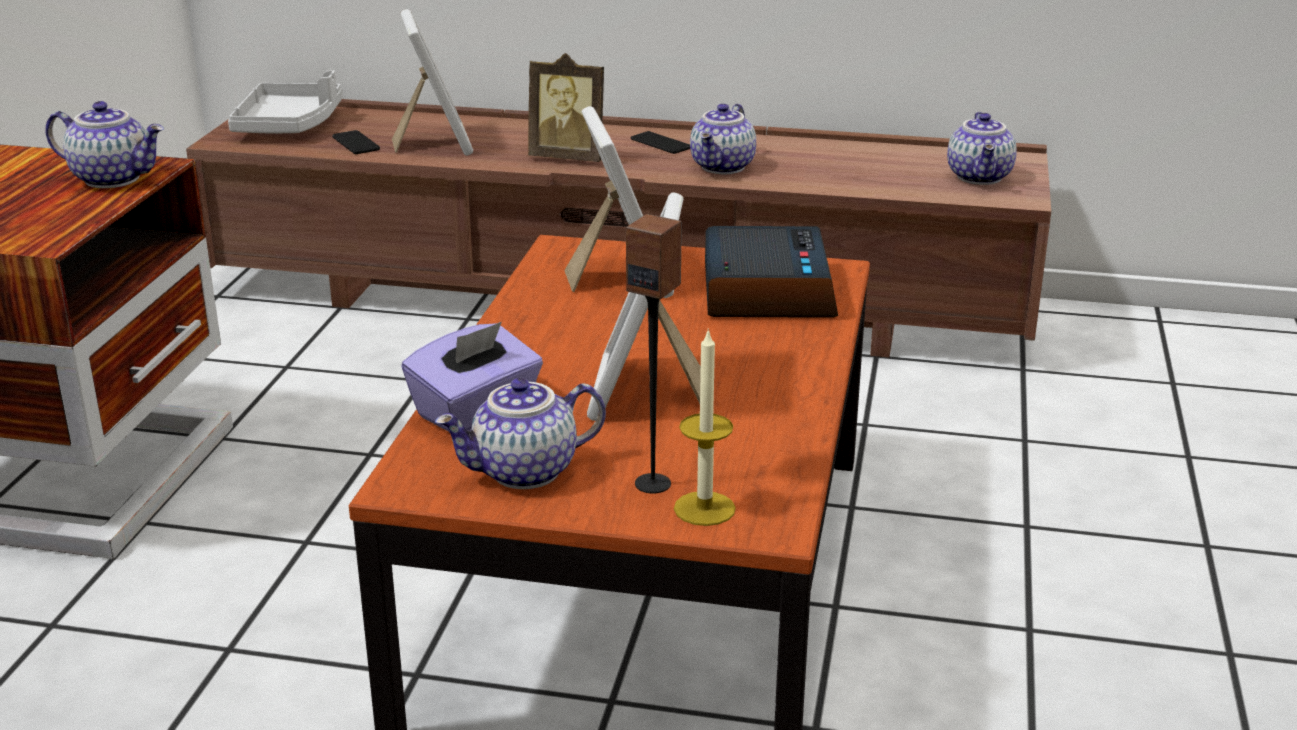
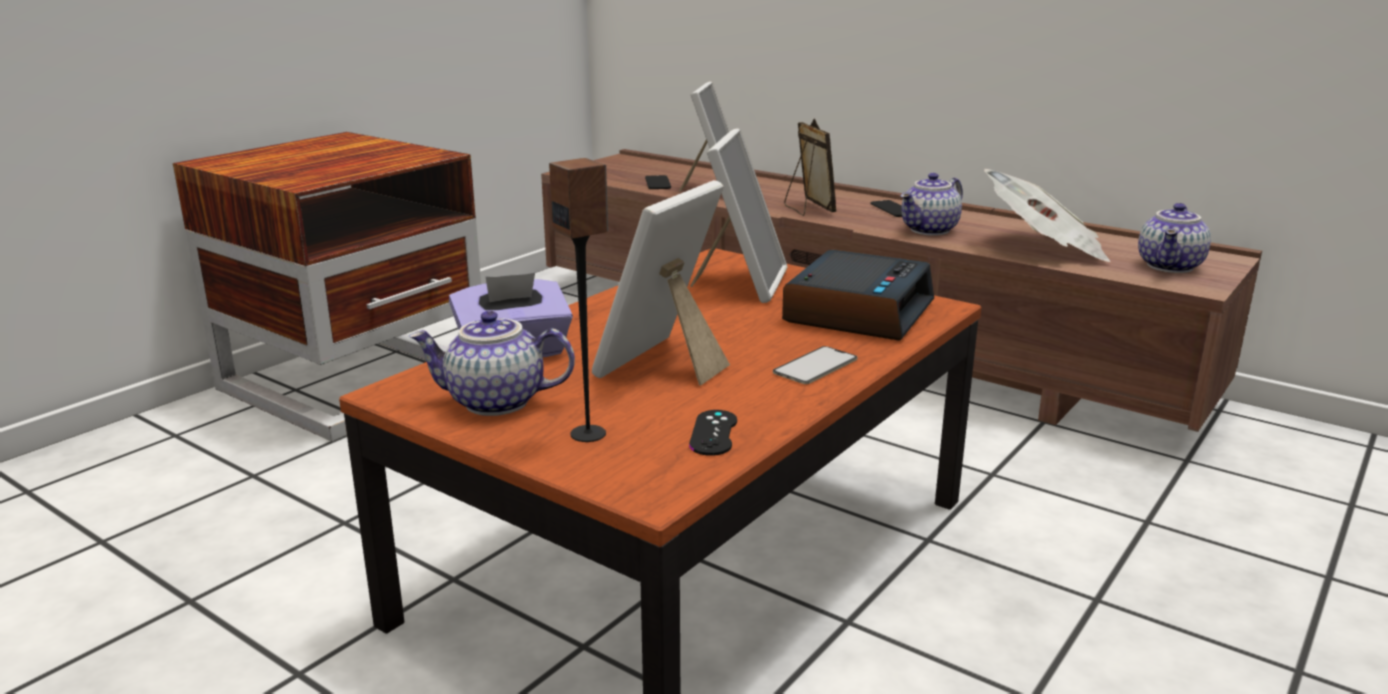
camera: 25 degrees right, 5 degrees down
(114, 178) = (402, 158): teapot -> none
(289, 125) = (625, 168): grey tray -> none
(569, 157) = (808, 209): picture frame -> picture frame turned 150 degrees counterclockwise
(704, 508) = (609, 463): candle -> none
(764, 455) = (713, 433): none -> black game controller
(785, 362) = (815, 366): none -> phone
(853, 174) = (1044, 249): none -> newspaper

